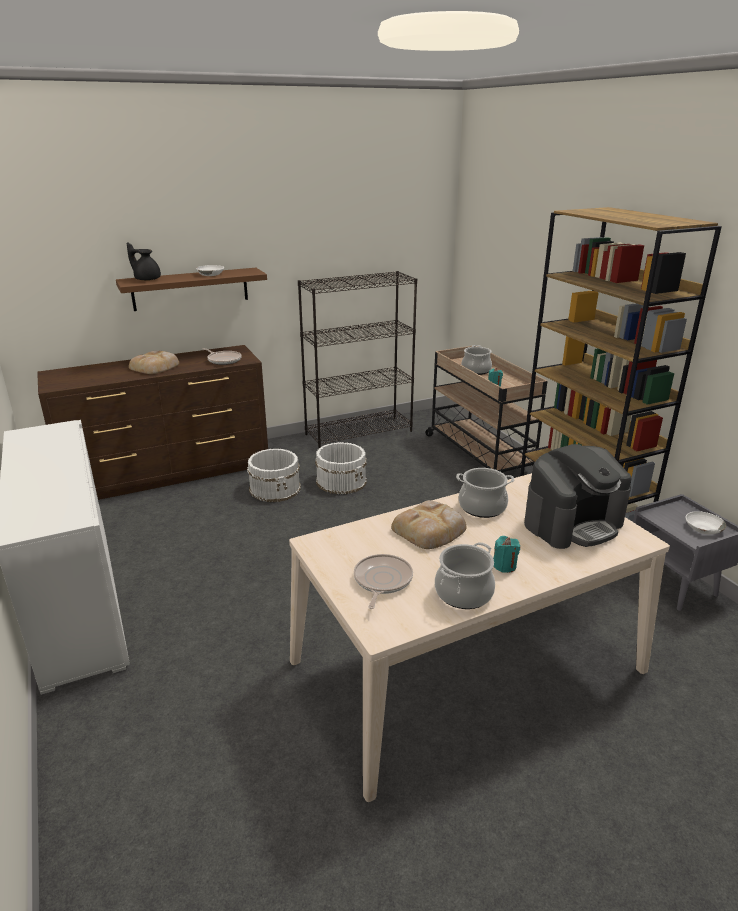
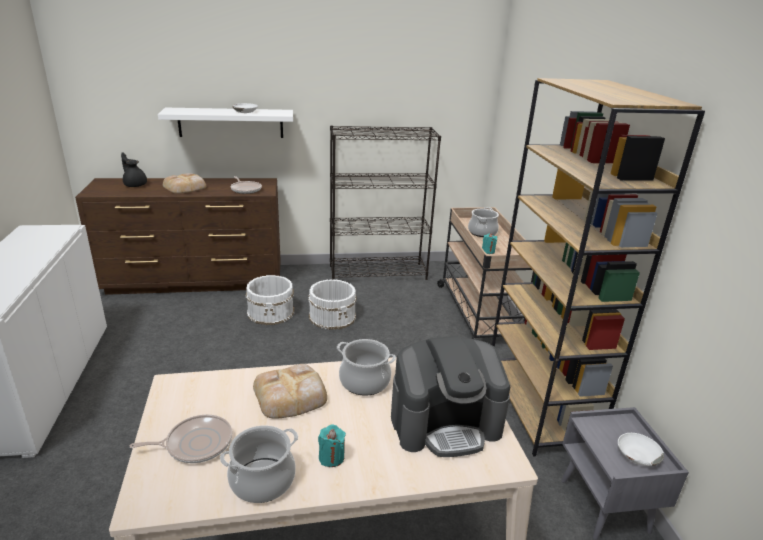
camera: 15 degrees right, 0 degrees up
(147, 279) = (188, 110): black teapot -> black teapot (135, 185)
(190, 289) = (231, 123): brown shelf -> white shelf
(382, 581) = (195, 443): frying pan -> frying pan turned 45 degrees clockwise

